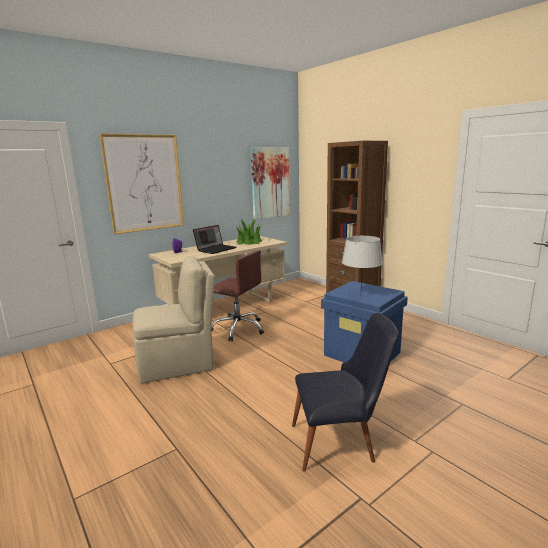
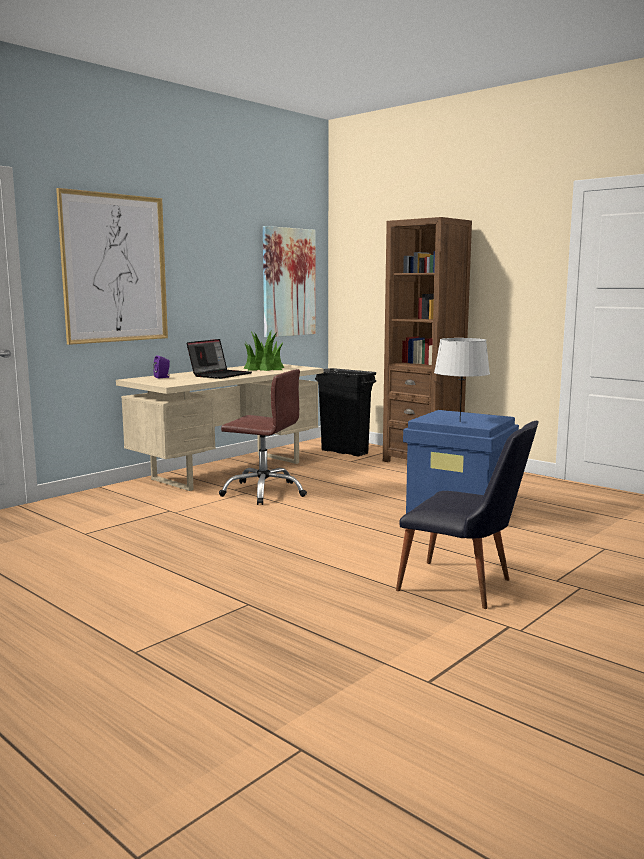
camera: 10 degrees left, 5 degrees down
(178, 364) = (194, 530): beige chair -> none
(304, 293) = (345, 452): none -> black trash can
(340, 443) = (465, 587): black chair -> black chair turned 45 degrees clockwise

